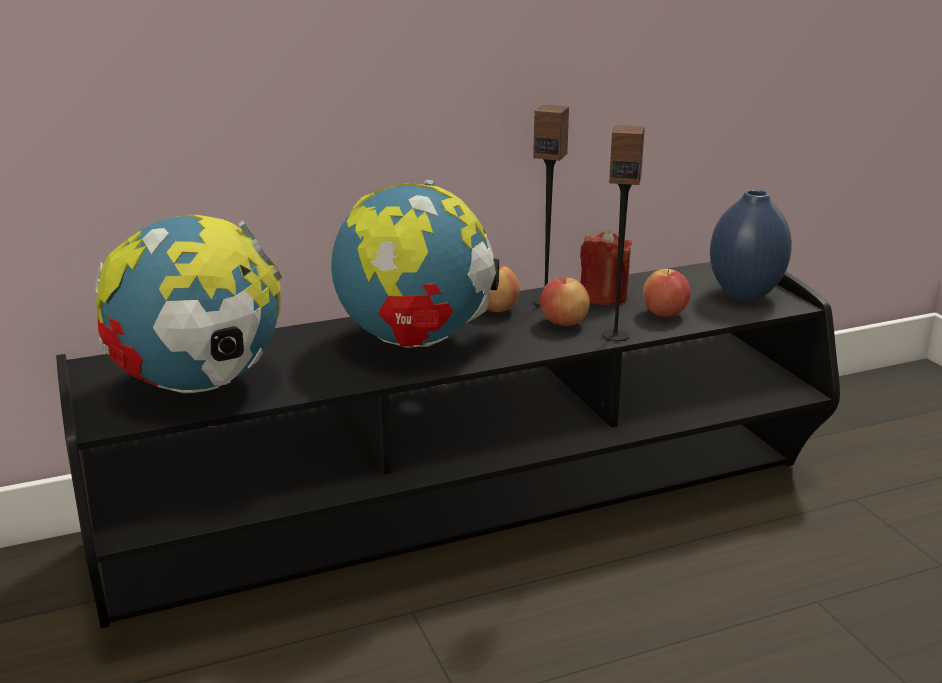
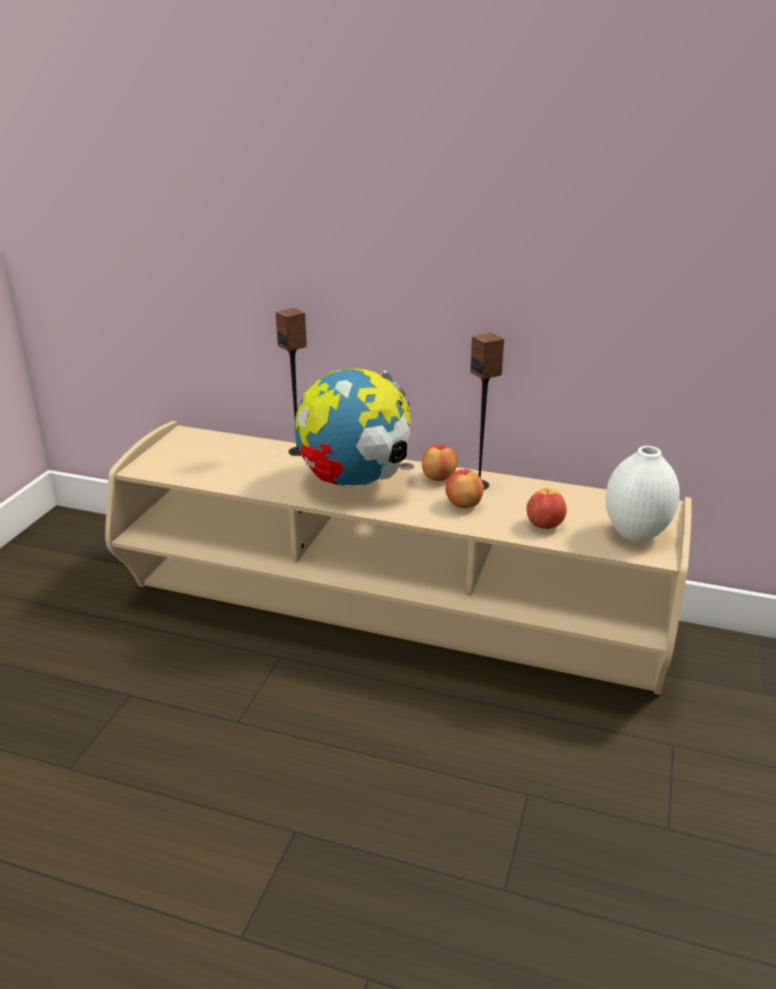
camera: 40 degrees right, 5 degrees up
(200, 386) = (208, 465): globe -> none
(472, 513) = (389, 616): black tv stand -> beige tv stand
(603, 297) = (525, 495): red candle -> none
(615, 335) = (482, 527): speaker -> speaker (298, 451)
(744, 295) = (634, 534): blue vase -> white vase

